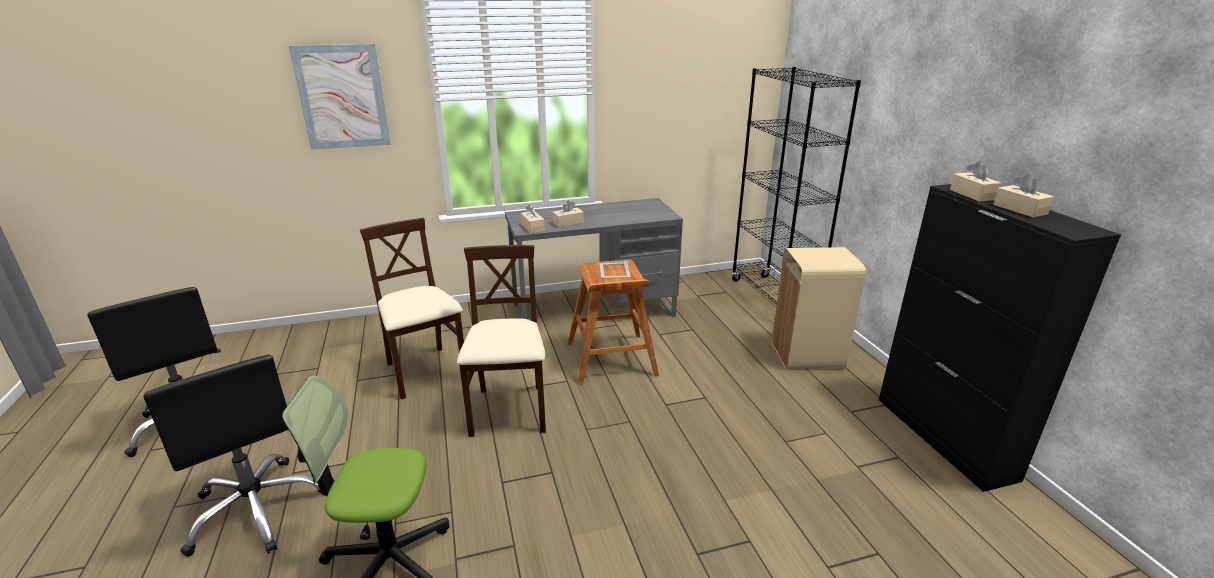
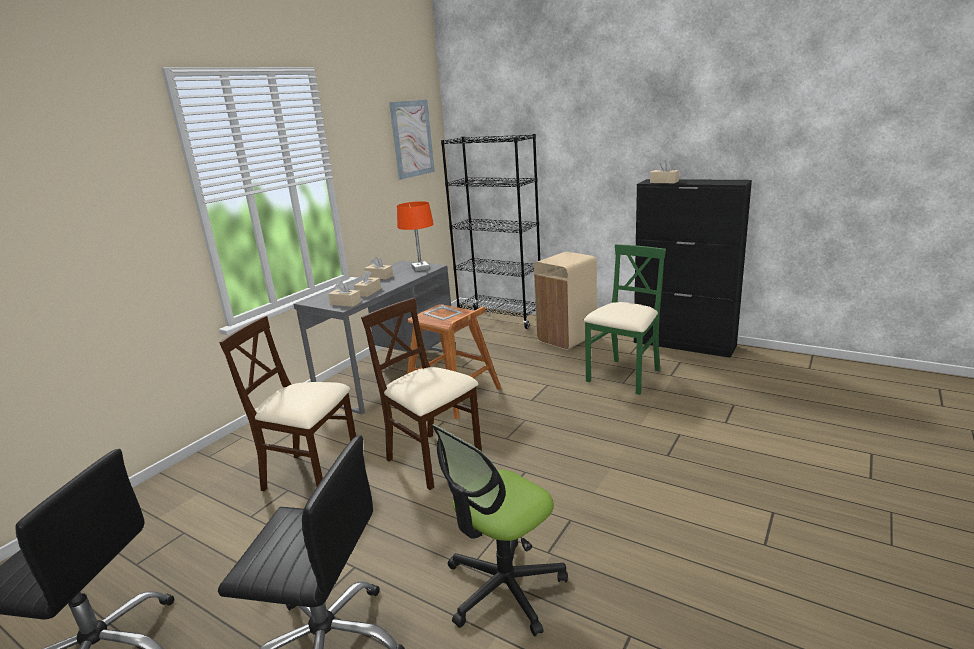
camera: 40 degrees left, 5 degrees down
(342, 97) = (100, 214): picture -> picture (412, 139)
(652, 214) = (420, 269): none -> orange table lamp
(799, 435) = (624, 376): none -> green chair
(1020, 209) = (697, 181): beige tissue box -> beige tissue box (379, 277)

